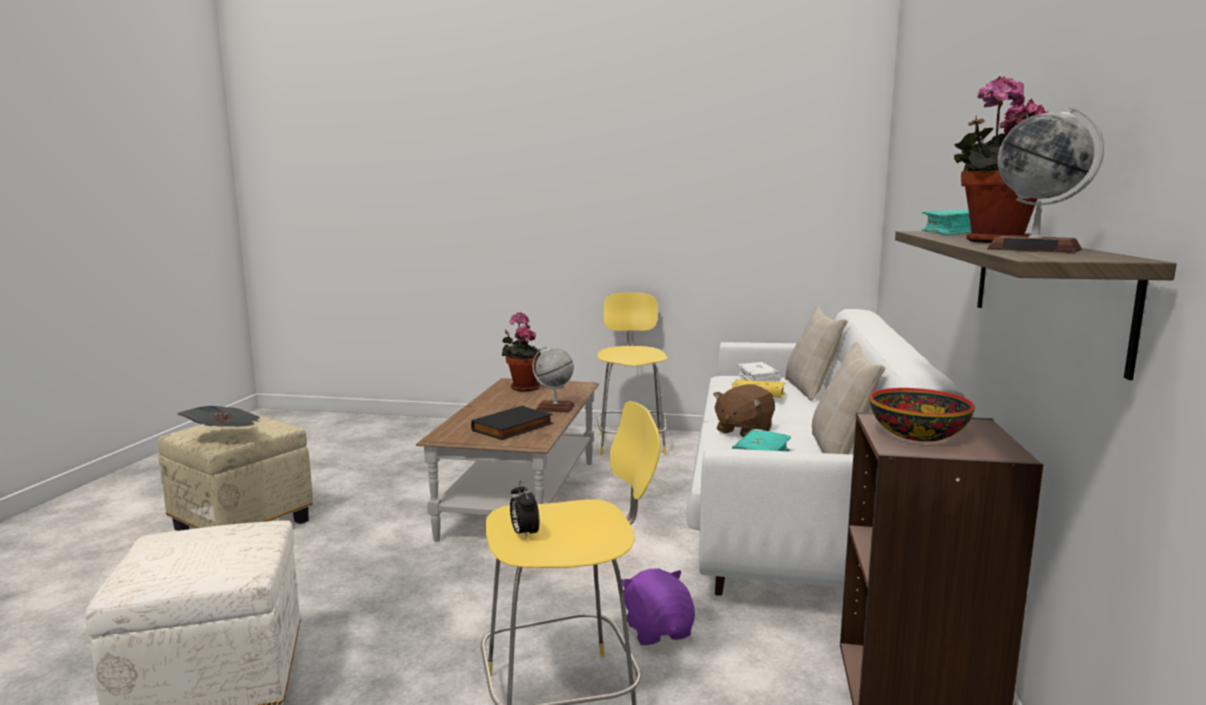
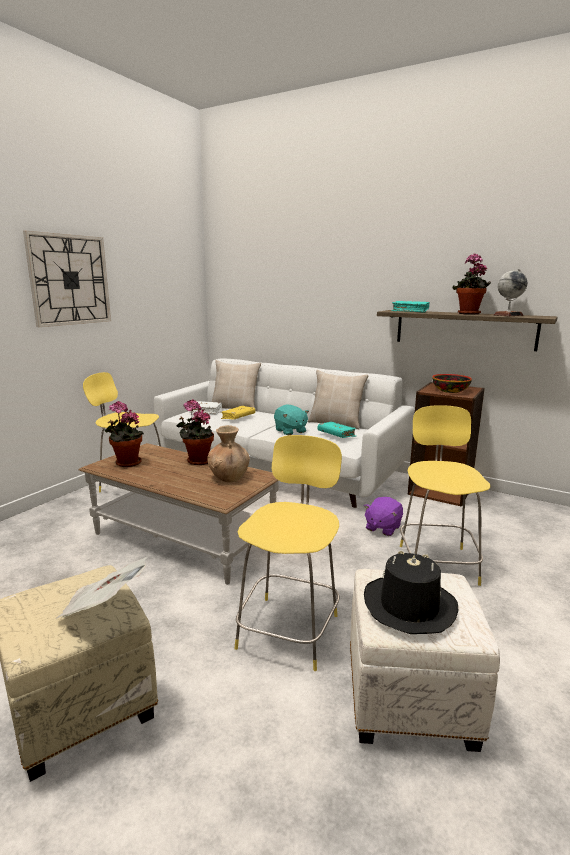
camera: 70 degrees left, 5 degrees up
(187, 546) = (409, 606): none -> black hat
(353, 593) = (290, 628): none -> yellow stool
(513, 428) = (229, 477): black book -> brown vase
(524, 534) = (453, 482): alarm clock -> none
(555, 408) = (197, 461): globe -> potted plant
(620, 179) = (70, 280): none -> wall clock
(658, 630) = (382, 528): purple plush toy -> purple plush toy turned 60 degrees counterclockwise
(743, 431) = (290, 431): brown plush toy -> turquoise plush toy

